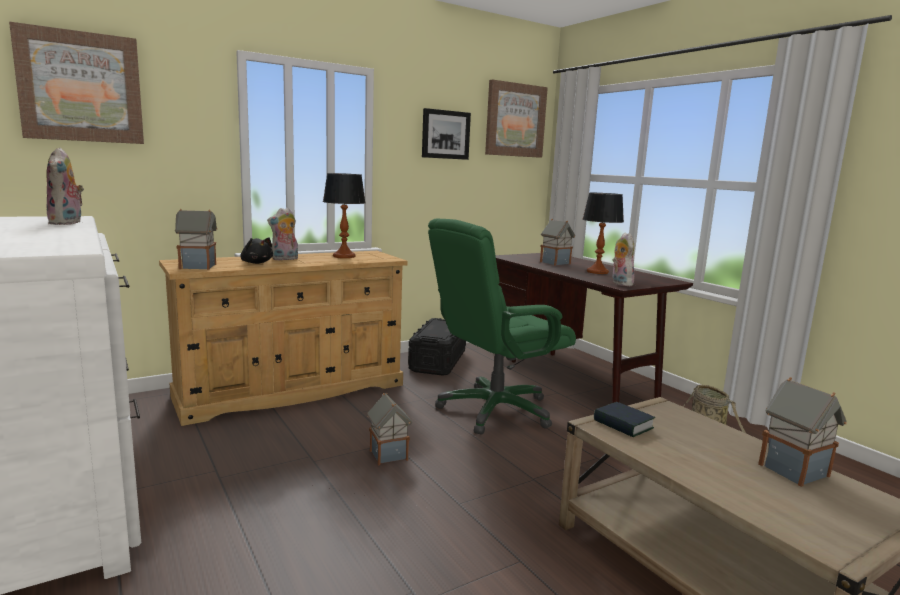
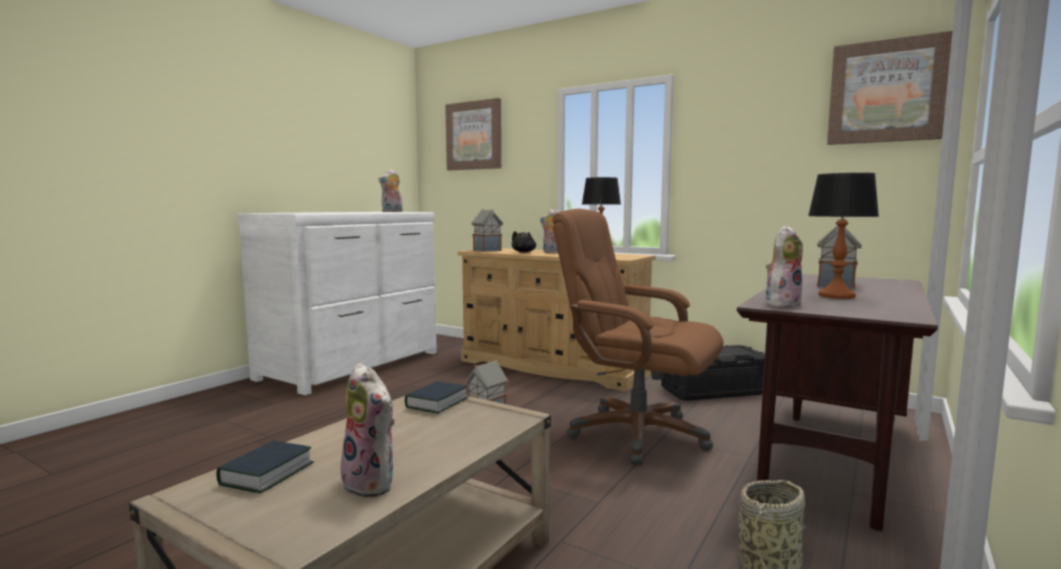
camera: 65 degrees right, 5 degrees down
(445, 134) = (762, 128): picture -> none
(495, 410) = (636, 434): green office chair -> brown office chair
(785, 511) = (266, 474): none -> book
(795, 471) = (373, 483): toy house -> plush toy

